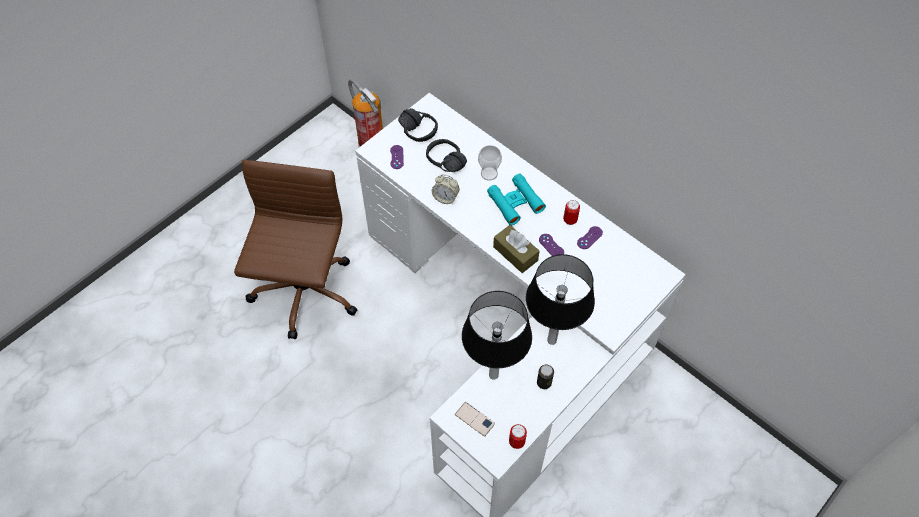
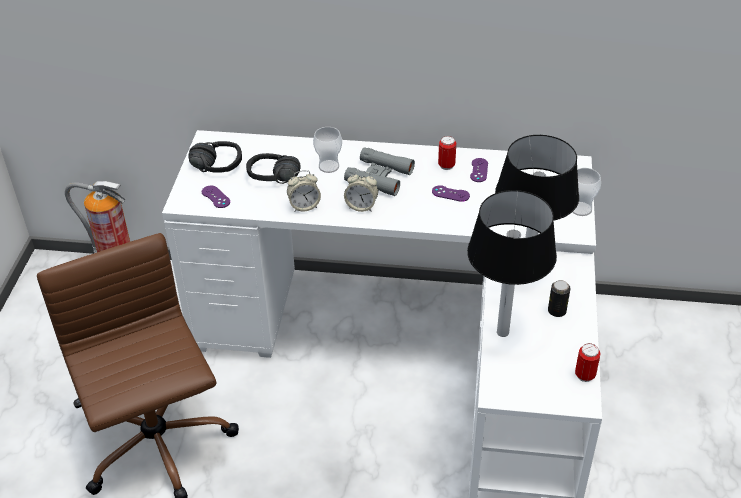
camera: 35 degrees left, 15 degrees down
(474, 419) = (524, 380): phone -> none
(482, 220) = (361, 206): none -> alarm clock
(515, 202) = (379, 177): turquoise binoculars -> grey binoculars
(515, 253) = (422, 216): brown tissue box -> none
(632, 315) = (581, 209): none -> cup

